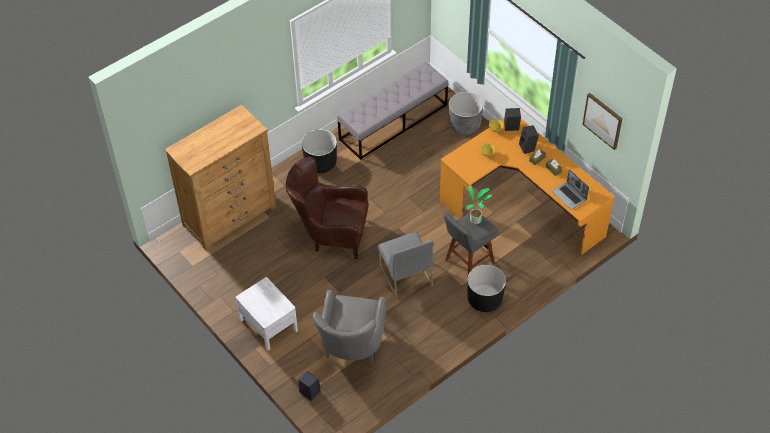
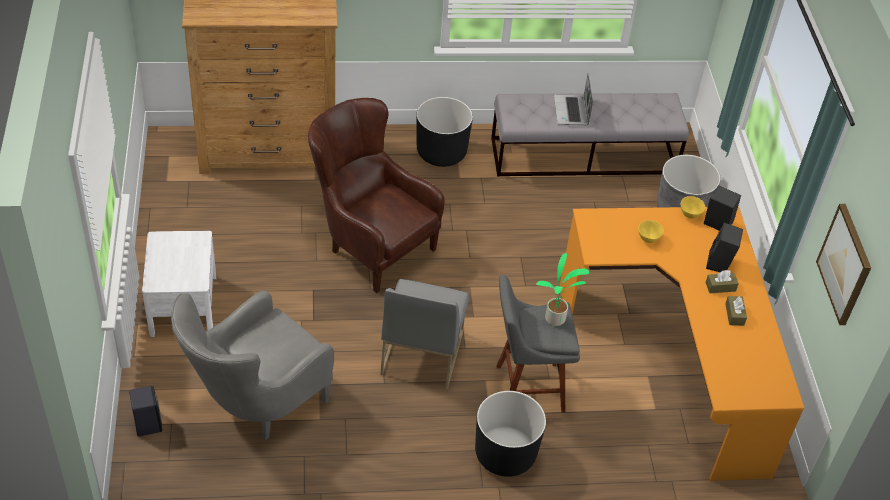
camera: 30 degrees right, 5 degrees down
(569, 196) = (728, 366): laptop -> laptop (571, 111)

